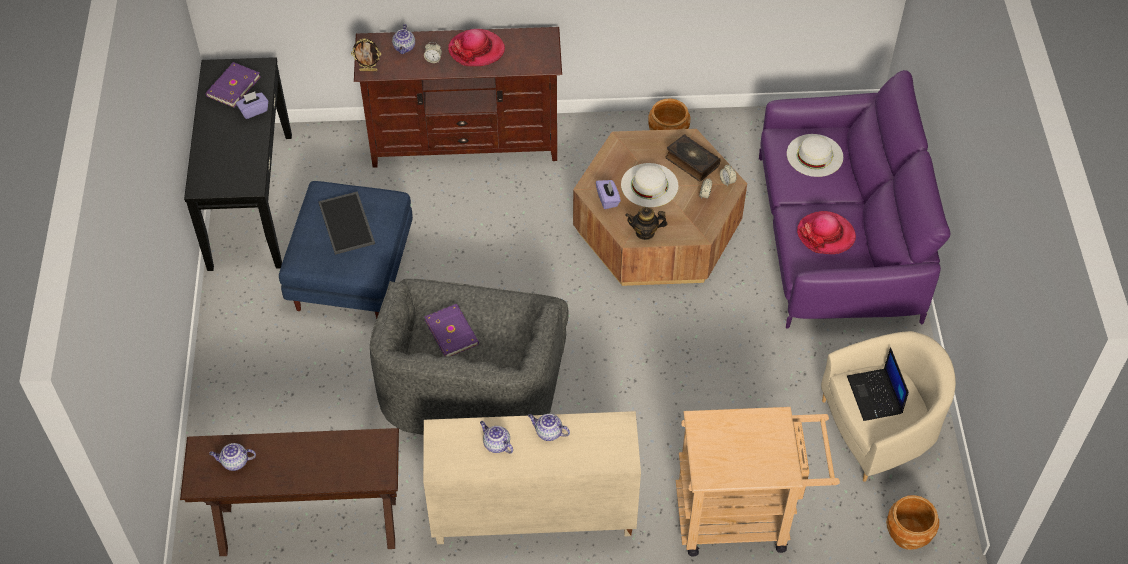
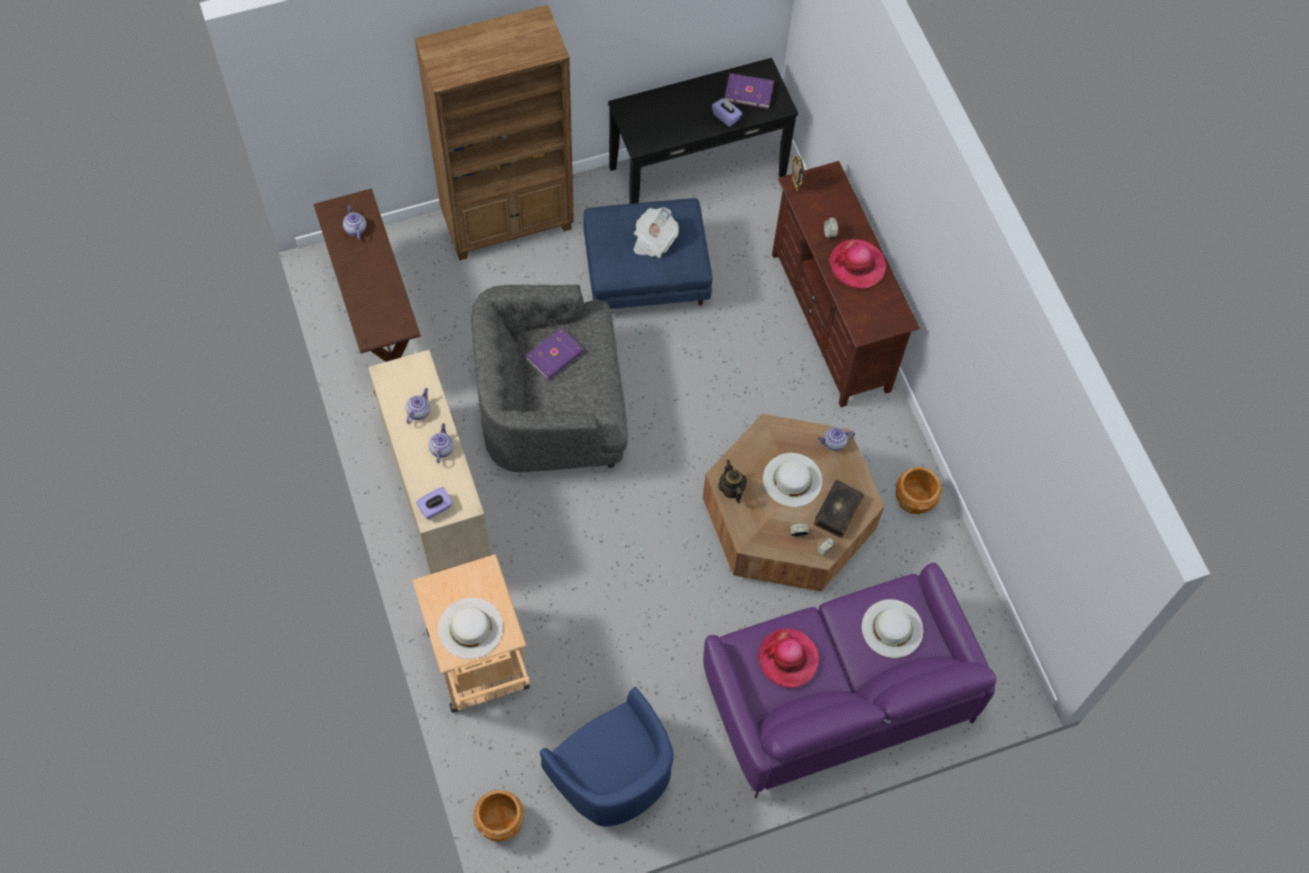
camera: 70 degrees right, 10 degrees up
(232, 375) = (508, 222): none -> brown bookcase
(347, 223) = (653, 240): tray -> newspaper
(404, 48) = (835, 205): teapot -> teapot (834, 443)
(608, 199) = (760, 447): purple tissue box -> purple tissue box (435, 508)
(761, 449) = (470, 628): none -> white hat
(875, 395) = (614, 747): laptop -> none
(879, 429) = (613, 775): beige armchair -> blue armchair

